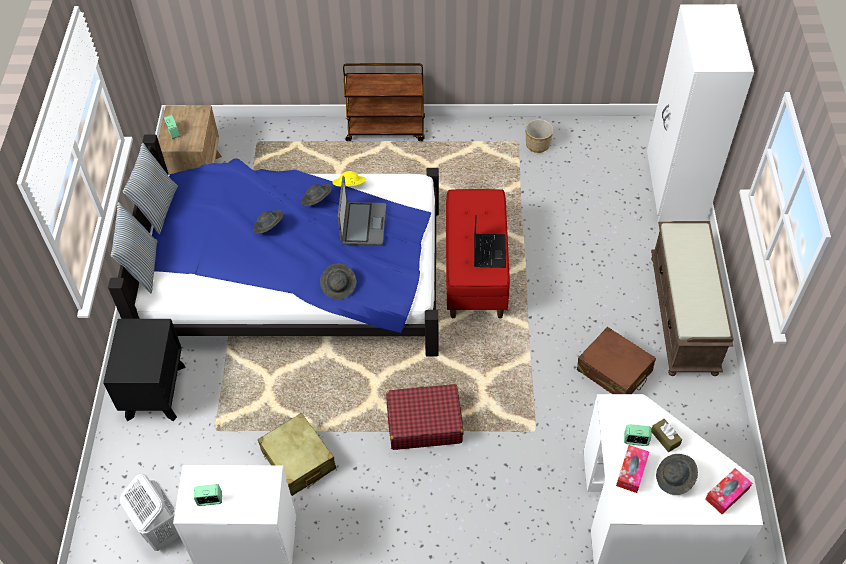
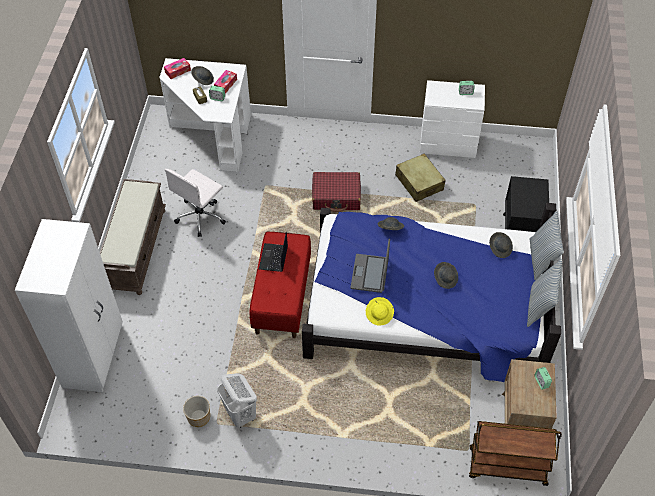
camera: 175 degrees left, 0 degrees up
(161, 531) = (500, 154): white laundry basket -> white laundry basket (240, 415)
(317, 200) = (407, 298): grey hat -> grey hat (500, 248)
(386, 130) = (340, 452): brown cart -> brown cart (507, 467)
(614, 371) = (201, 216): brown suitcase -> white office chair

